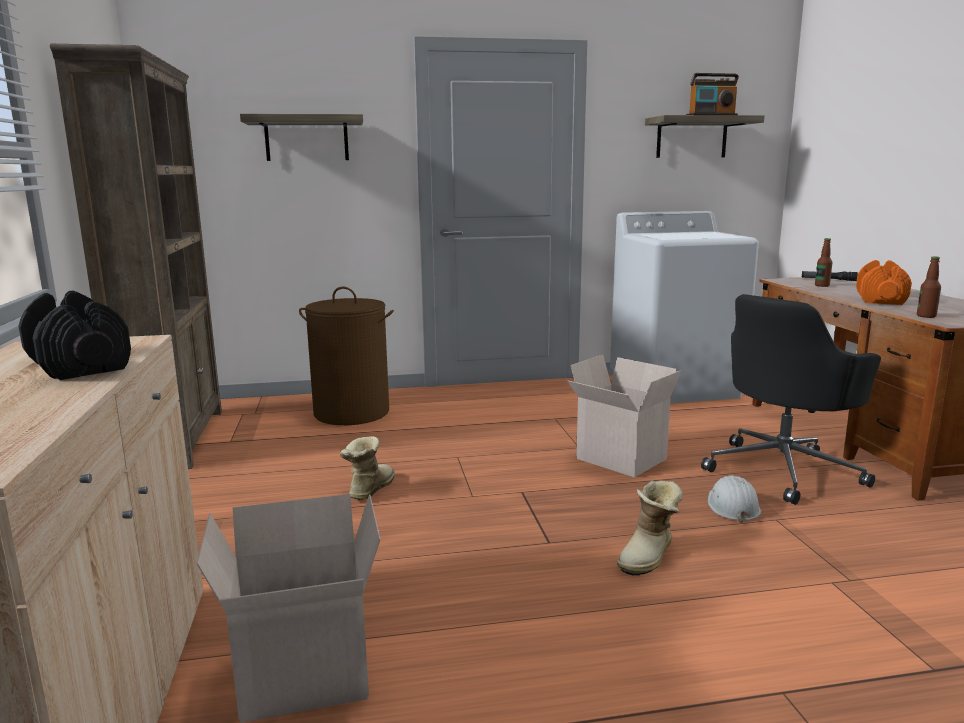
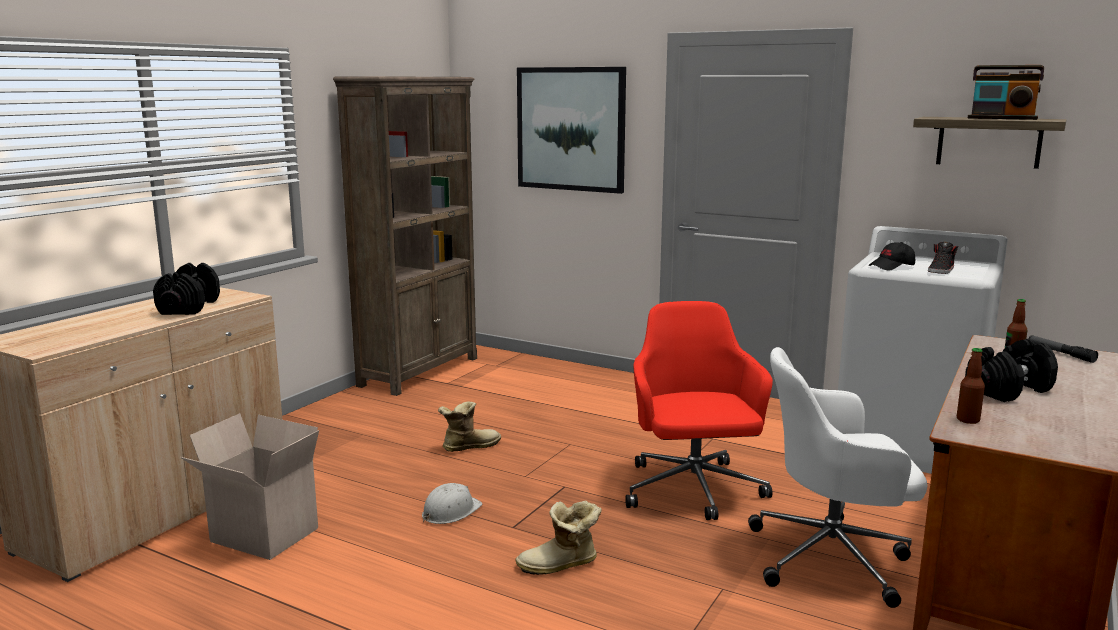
camera: 40 degrees right, 0 degrees up
(306, 139) = (571, 129): shelf -> picture
(352, 412) = (560, 384): brown laundry basket -> none
(618, 459) = (693, 491): cardboard box -> red office chair
(676, 237) = (892, 267): none -> black cap
(710, 236) = (941, 271): none -> black shoe
(732, 506) = (707, 563): white hard hat -> white hard hat (450, 511)
(783, 470) = (833, 558): black office chair -> white office chair
(880, 299) = (1008, 390): orange dumbbell -> black dumbbell

